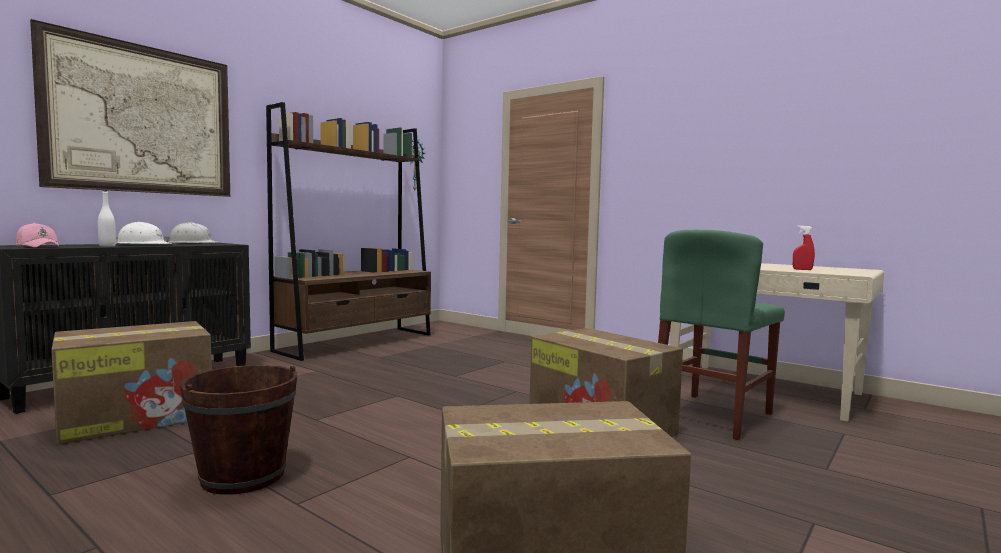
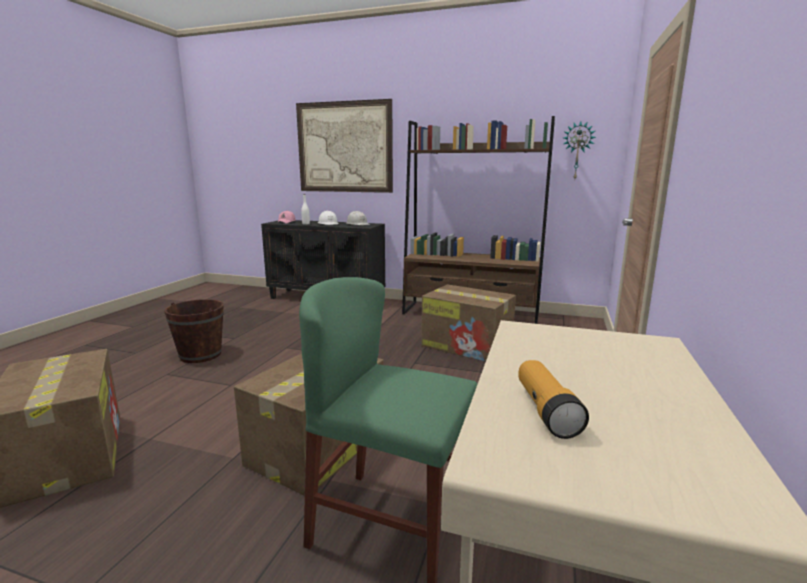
camera: 70 degrees right, 10 degrees up
(139, 417) = (274, 315): cardboard box -> cardboard box (468, 346)
(802, 269) = (546, 411): red spray bottle -> flashlight

